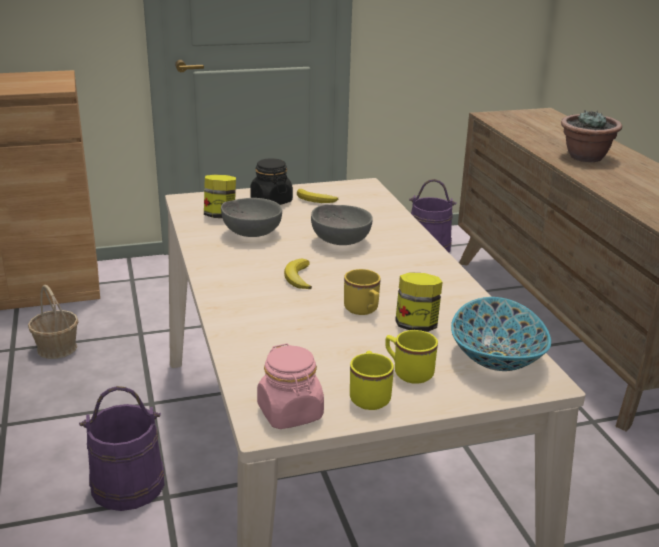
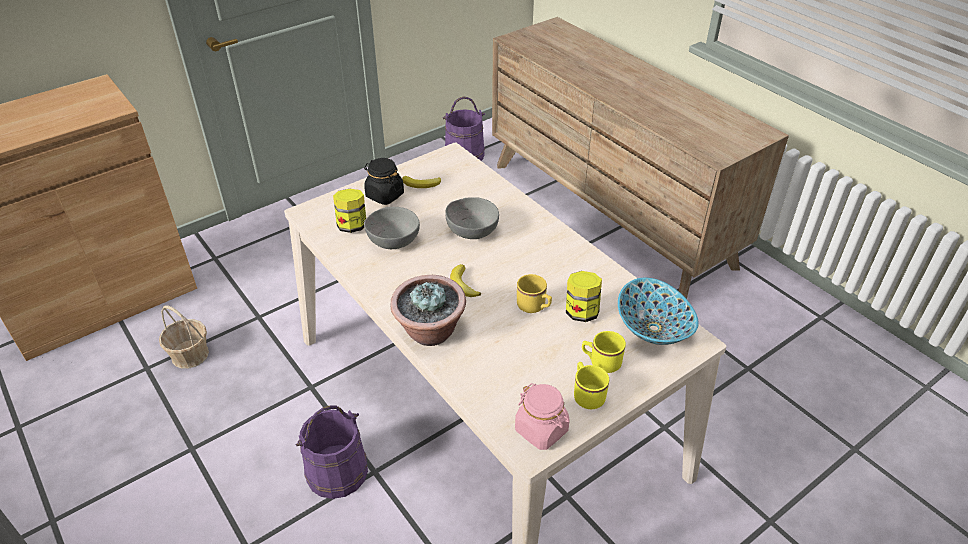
camera: 20 degrees left, 15 degrees up
(585, 157) = (615, 81): potted plant -> potted plant (430, 333)

